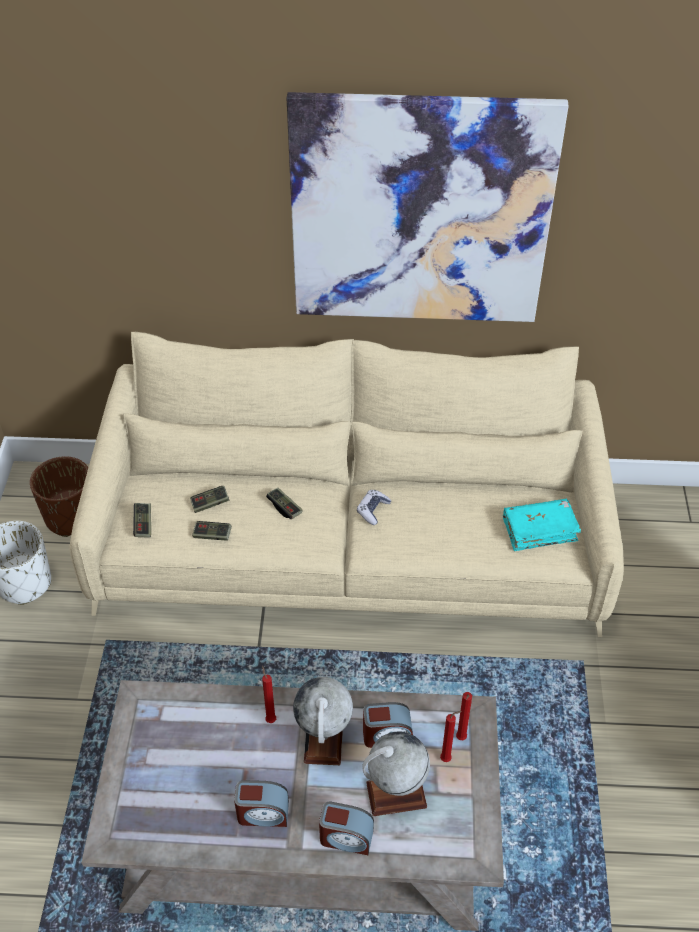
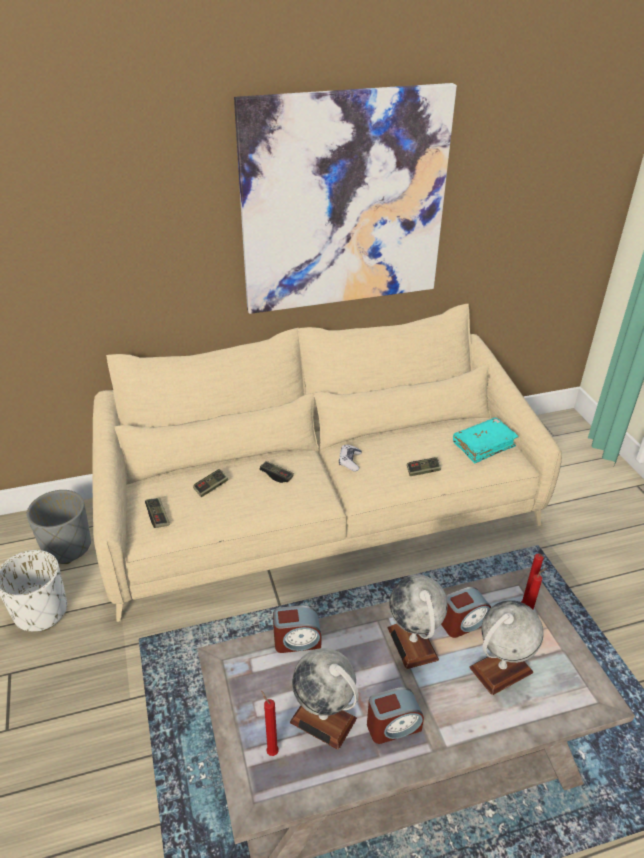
camera: 20 degrees left, 10 degrees down
(71, 517) = (67, 547): brown planter -> grey planter
(202, 786) = (323, 720): none -> globe
(212, 535) = (224, 510): game controller -> game controller (423, 471)
(270, 719) = (355, 640): red candle -> red candle (271, 751)
(346, 837) = (480, 722): alarm clock -> alarm clock (297, 641)

